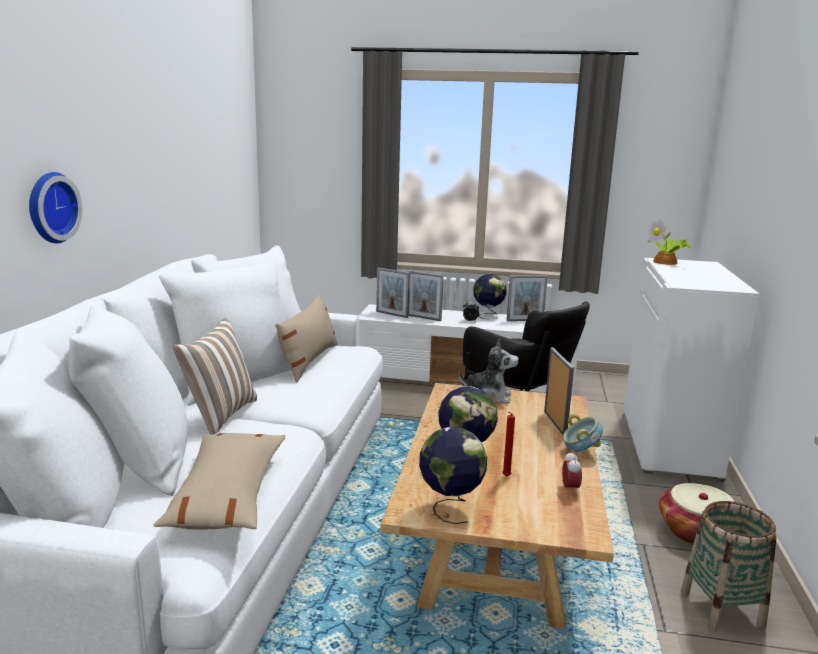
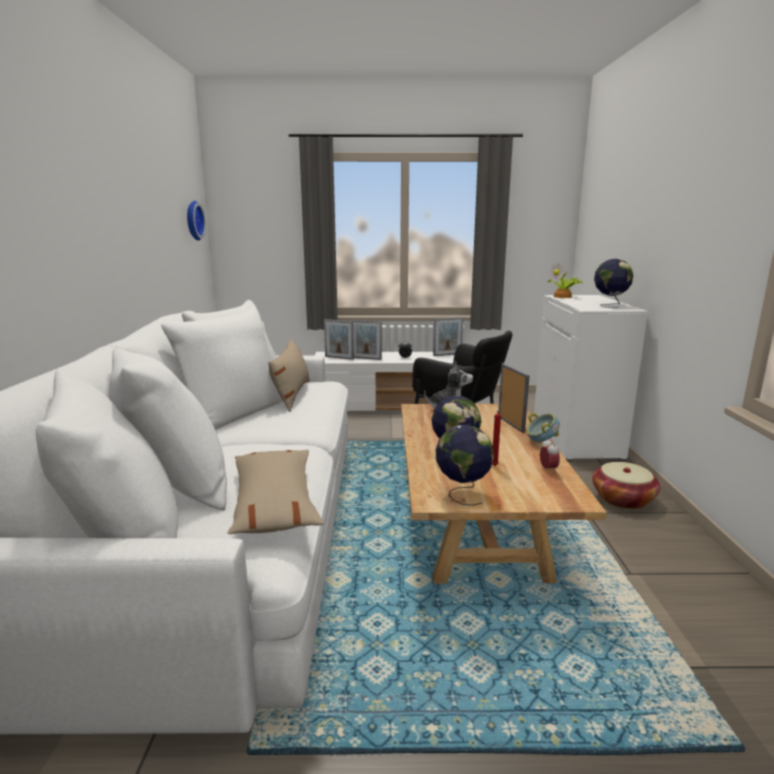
camera: 10 degrees left, 0 degrees up
(50, 207) = (55, 264): wall clock -> wall clock (192, 220)
(220, 416) = (235, 443): pillow -> none
(488, 315) = (417, 353): globe -> globe (610, 305)
(722, 609) = (664, 552): basket -> none

